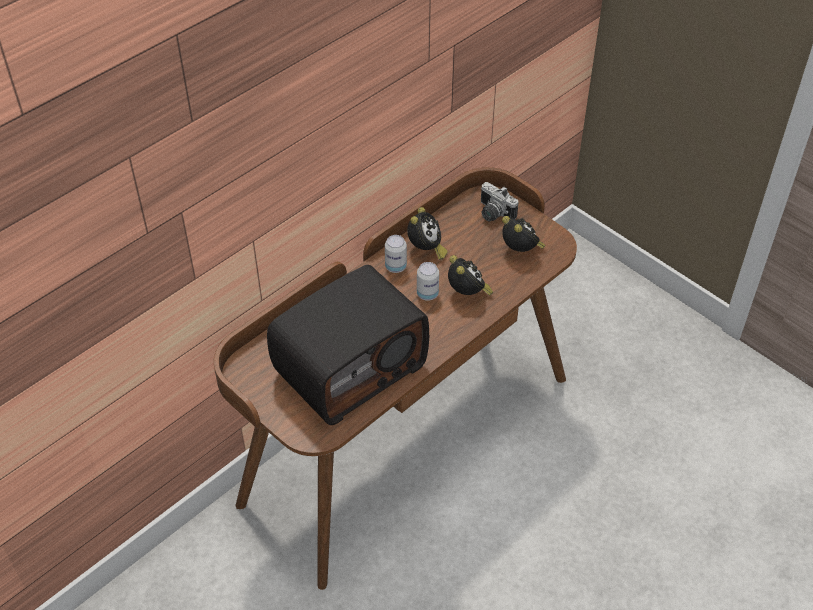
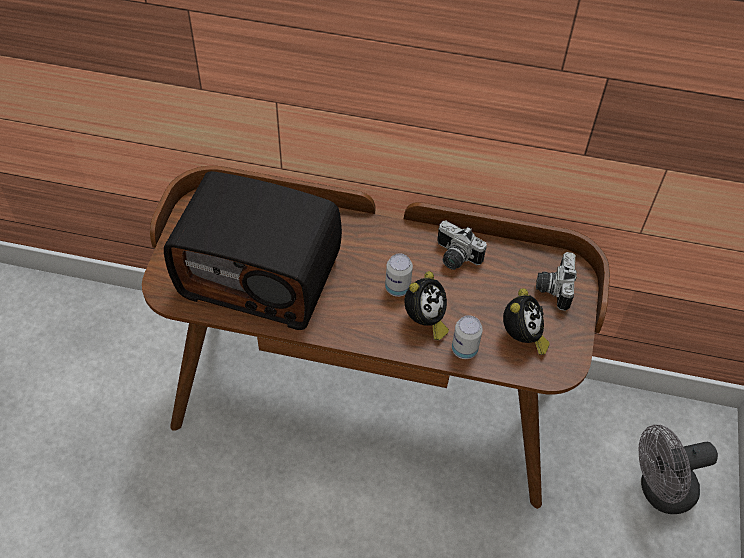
camera: 55 degrees right, 5 degrees up
(395, 267) = (412, 245): can -> can (464, 349)
(426, 250) = (454, 257): alarm clock -> camera
(599, 306) = (659, 491): none -> grey fan

